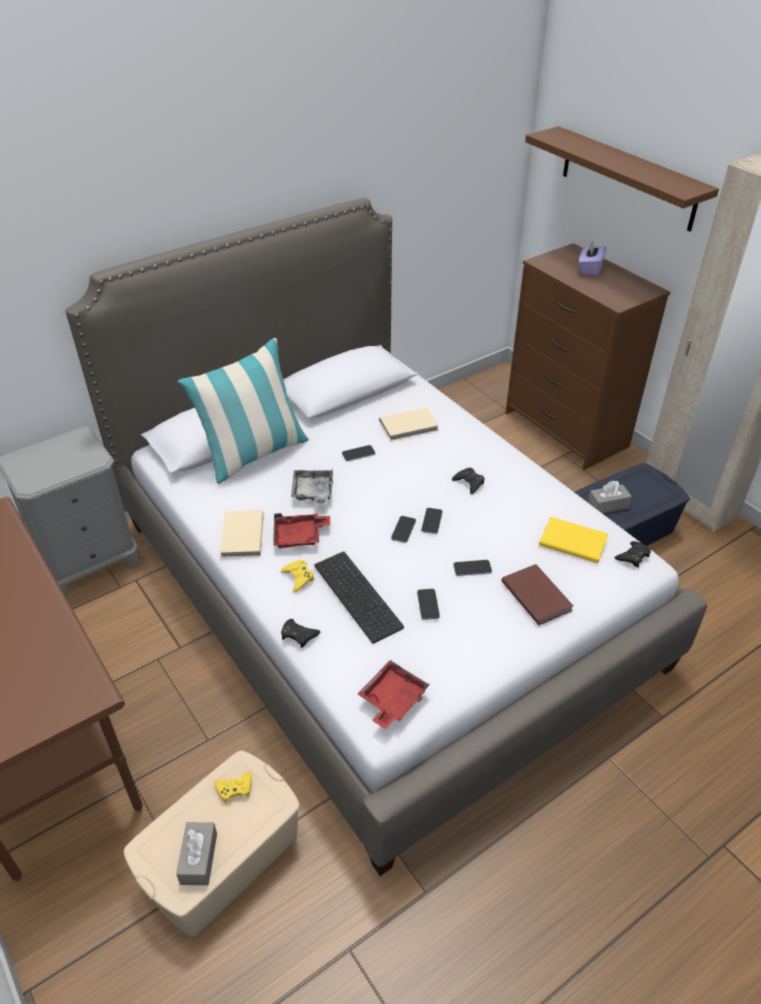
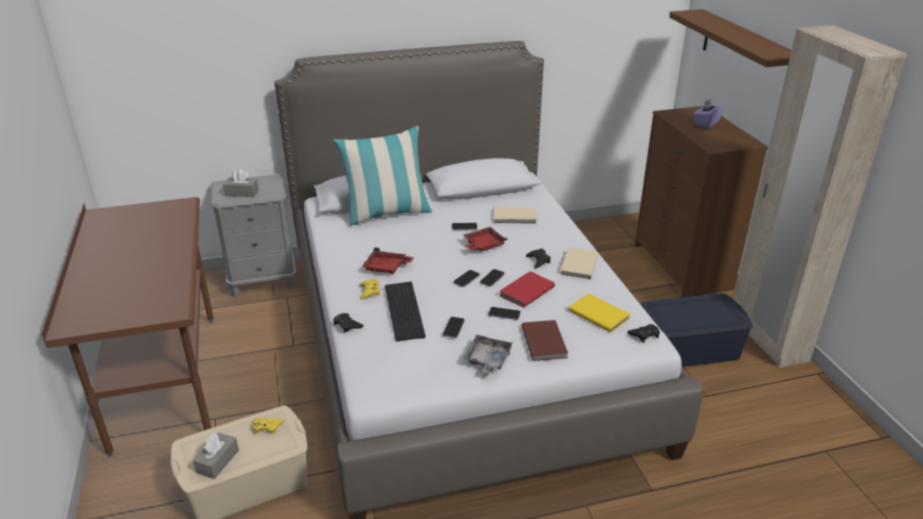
camera: 20 degrees right, 10 degrees down
(241, 536) = (346, 259): beige book -> beige book (577, 265)
(313, 493) = (414, 244): grey tray -> grey tray (487, 360)
(392, 700) = (387, 378): red tray -> red tray (483, 245)
(477, 529) = (525, 291): none -> red book
(608, 505) = (672, 316): grey tissue box -> grey tissue box (242, 193)

